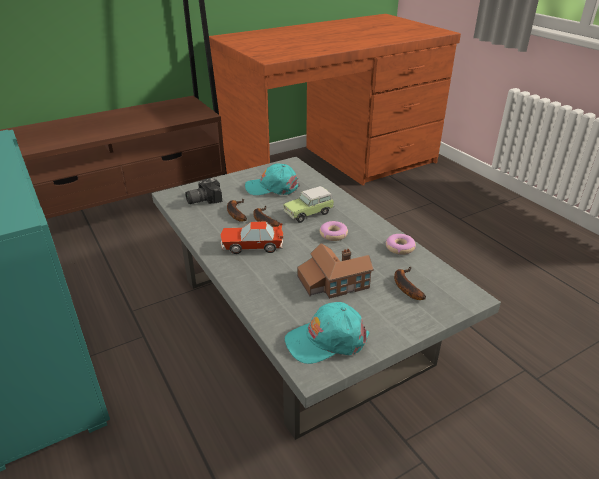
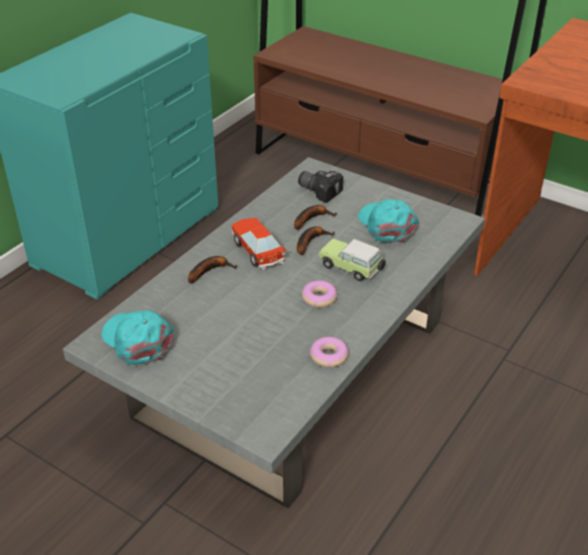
camera: 65 degrees right, 5 degrees up
(333, 282) = (228, 321): toy house -> none
(405, 286) = (254, 376): banana -> banana (210, 271)

